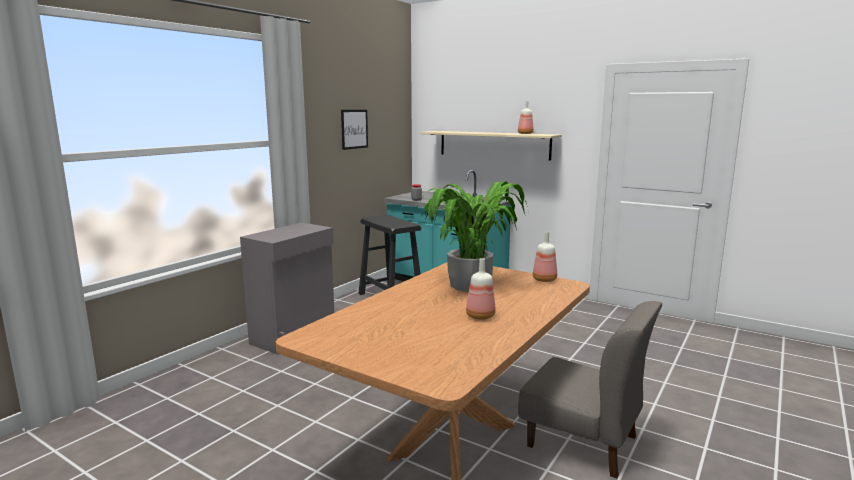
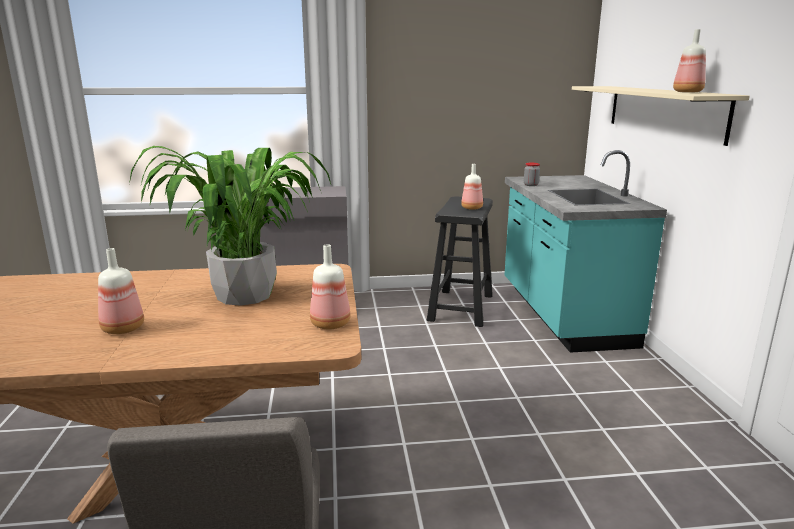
camera: 50 degrees right, 5 degrees up
(354, 129) = (465, 79): picture -> none
(398, 221) = (472, 208): none -> bottle

